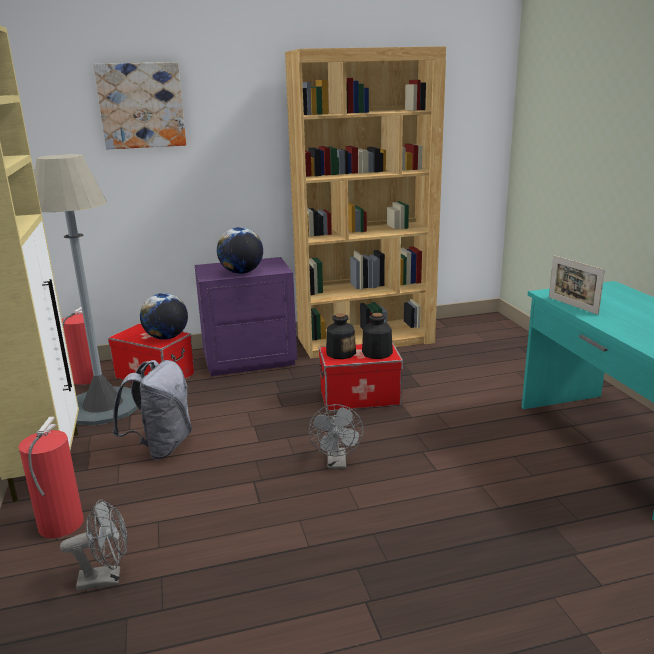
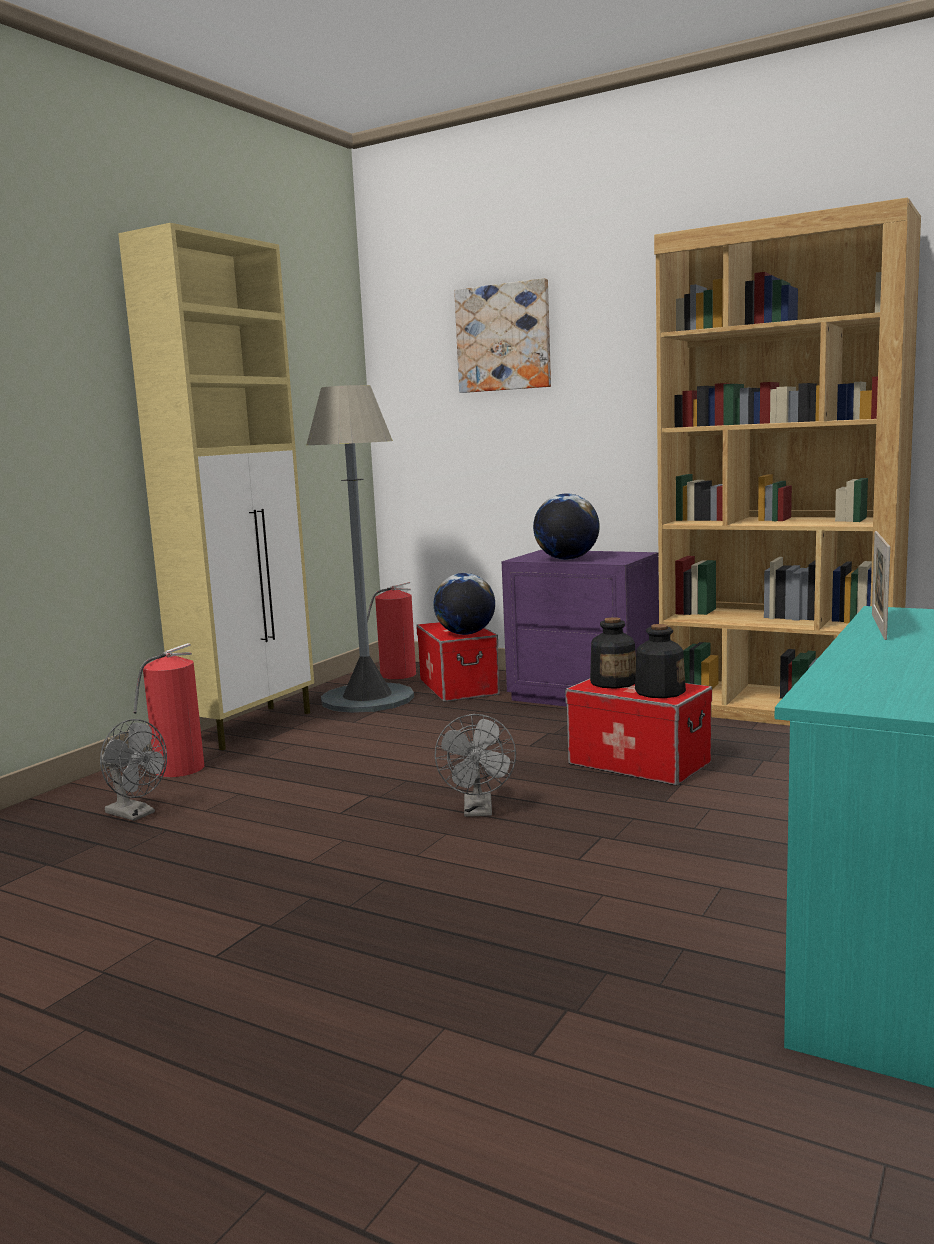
camera: 45 degrees right, 10 degrees down
(161, 447) = (350, 742): grey backpack -> none
(337, 463) = (479, 811): grey fan -> grey fan turned 45 degrees counterclockwise

